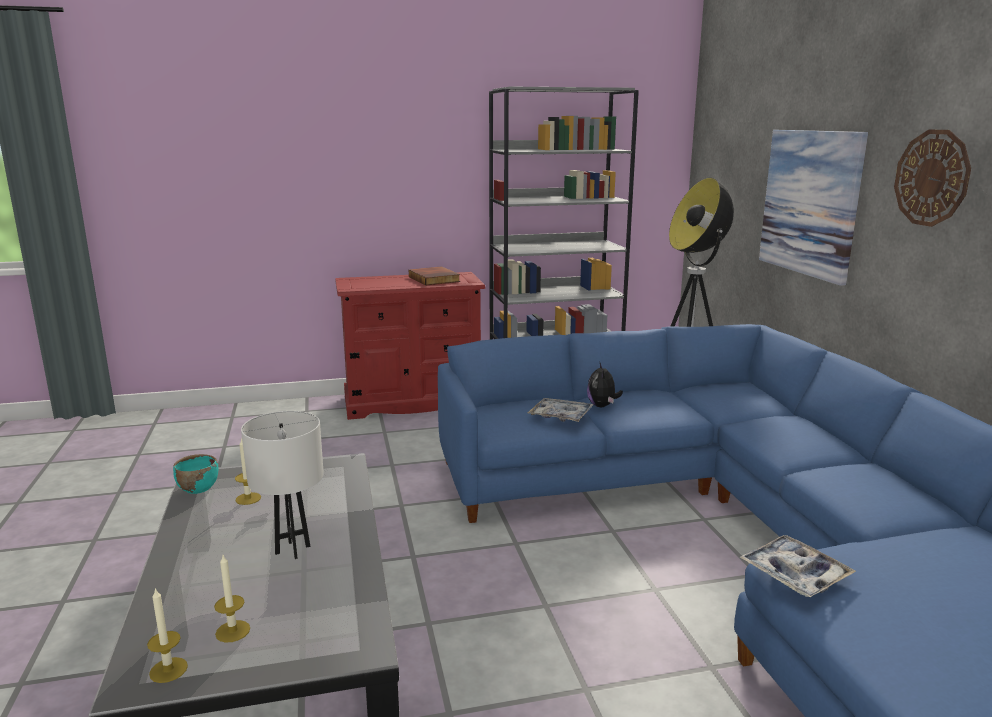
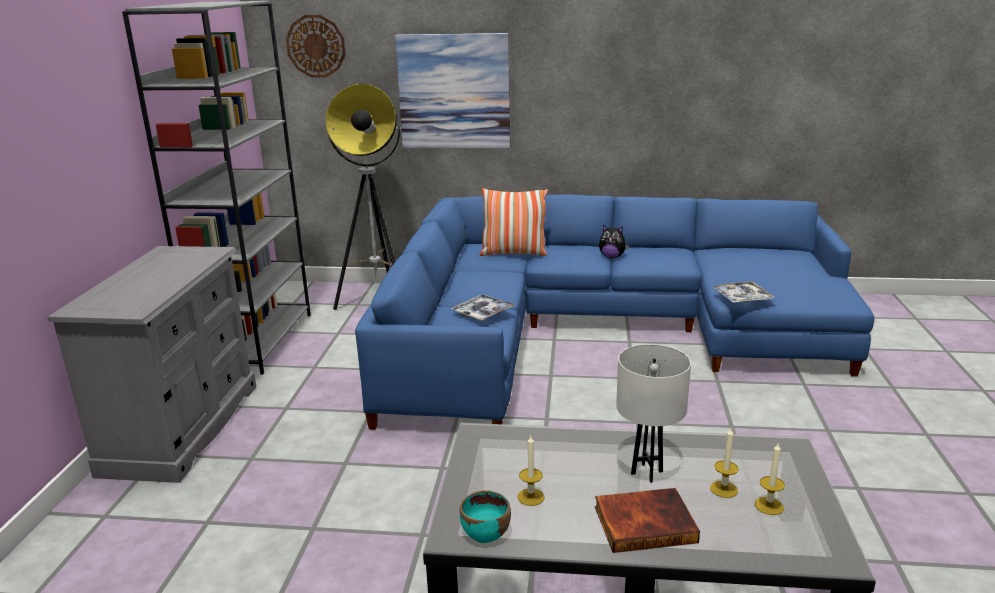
camera: 70 degrees left, 5 degrees up
(168, 670) = (819, 538): candle -> candle (724, 489)
(413, 402) = (183, 428): red dresser -> grey dresser
(435, 279) = (167, 264): book -> book (645, 523)
(602, 406) = (469, 296): plush toy -> plush toy (612, 257)
(748, 406) = (513, 253): none -> pillow
(932, 178) = (575, 61): wall clock -> wall clock (316, 46)

